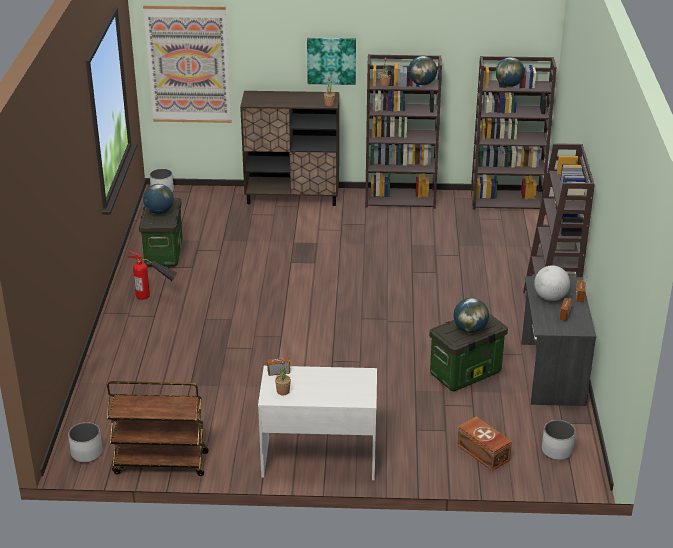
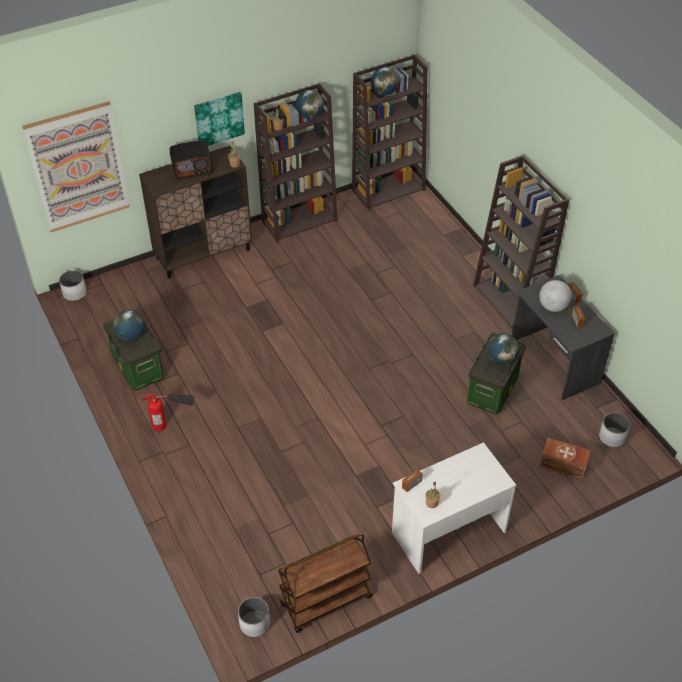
camera: 30 degrees left, 15 degrees up
(291, 98) = (192, 168): none -> radio

